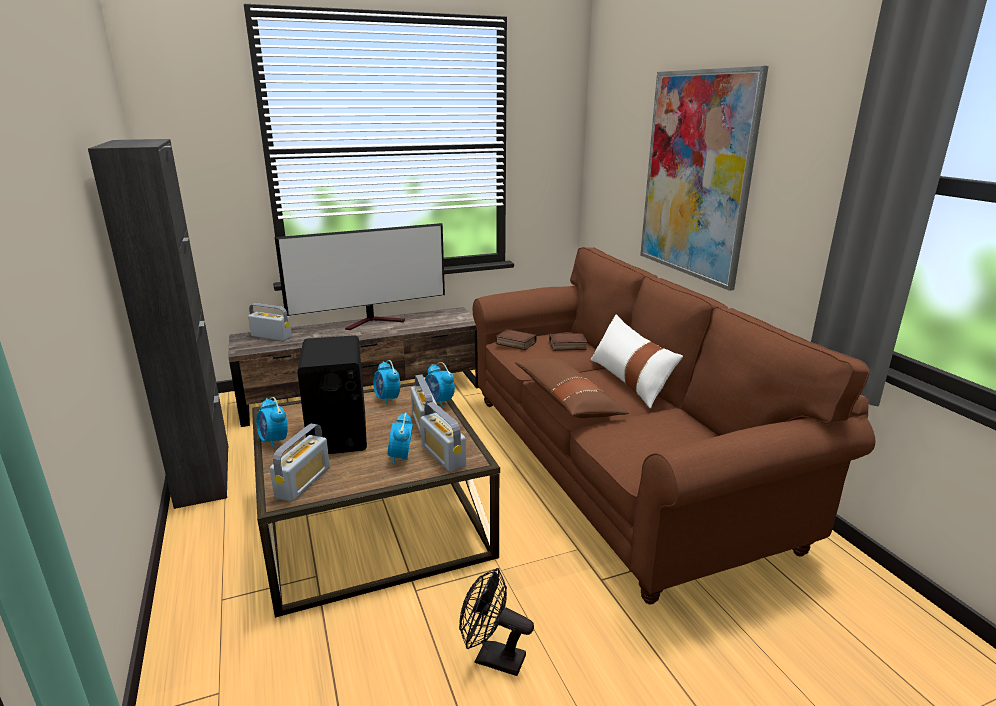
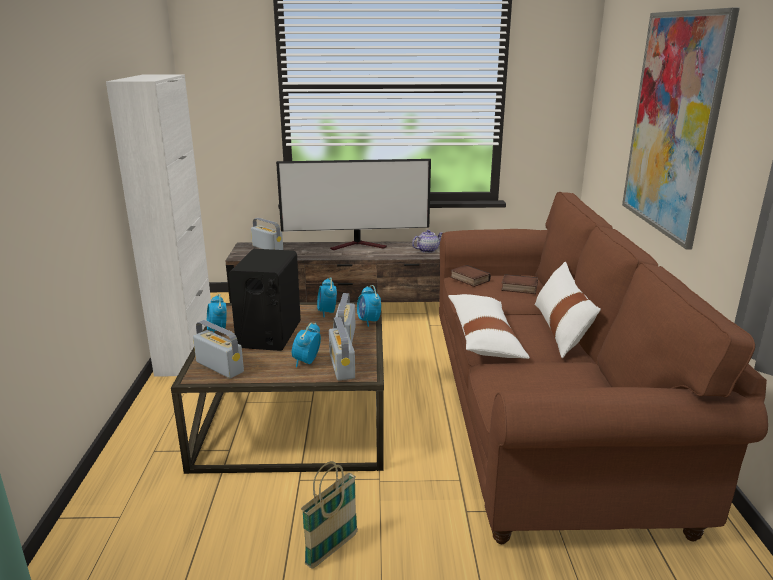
camera: 20 degrees right, 0 degrees up
(203, 475) = (186, 354): black cabinet -> white cabinet
(303, 482) = (219, 367): radio -> radio turned 90 degrees counterclockwise
(449, 319) = (427, 250): none -> teapot
(492, 658) = (332, 549): black fan -> basket
(567, 400) = (484, 337): brown pillow -> white pillow

